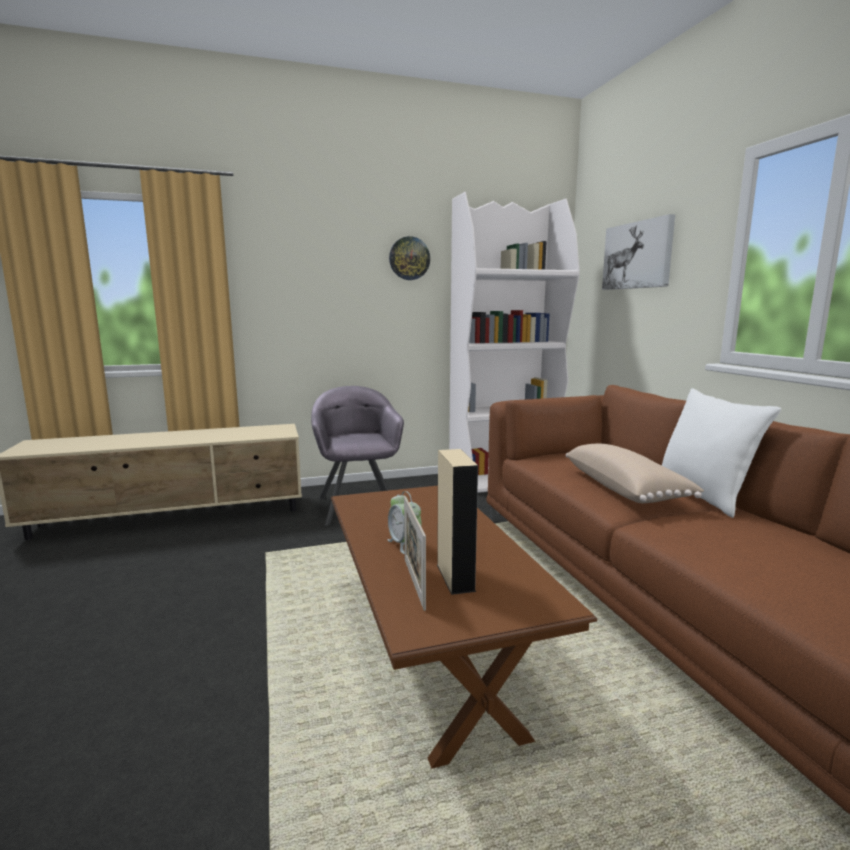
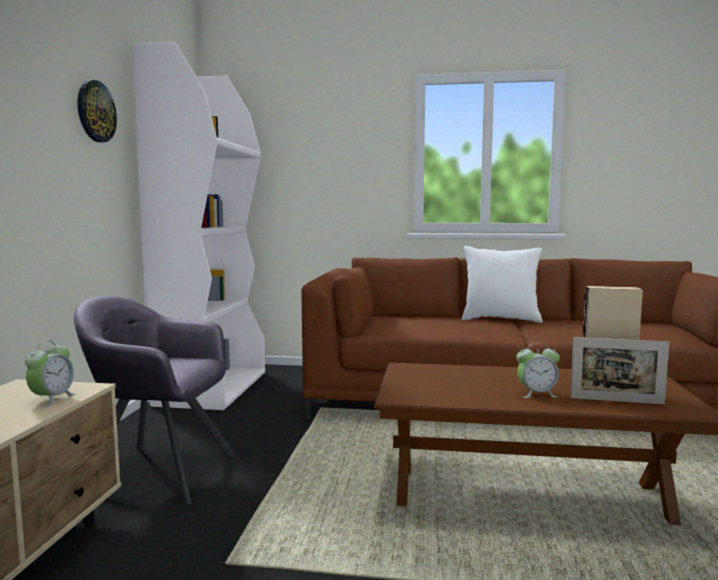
camera: 65 degrees left, 5 degrees down
(264, 434) = (52, 399): none -> alarm clock
(625, 489) = (476, 326): beige pillow -> none
(637, 255) = (308, 143): picture -> none

